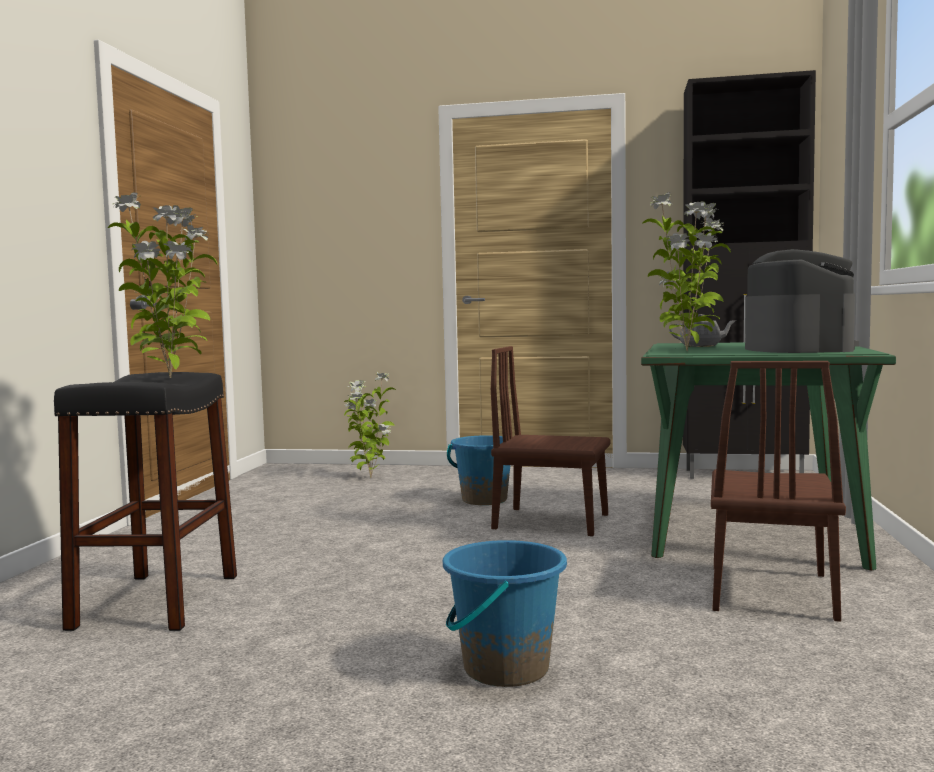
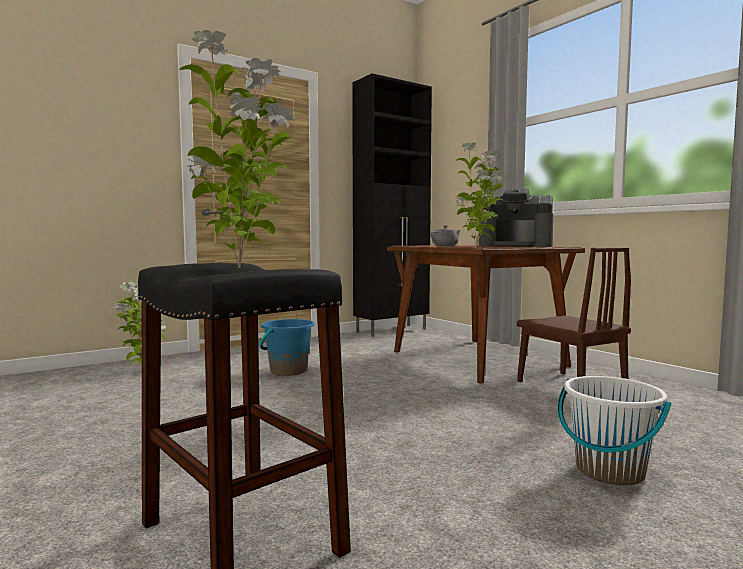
camera: 45 degrees left, 0 degrees up
(505, 668) = (609, 471): blue bucket -> white bucket
(551, 521) = (371, 375): brown chair -> none
(750, 530) = (476, 358): green dining table -> brown dining table
(797, 349) = (516, 246): coffee machine -> coffee machine turned 150 degrees clockwise

